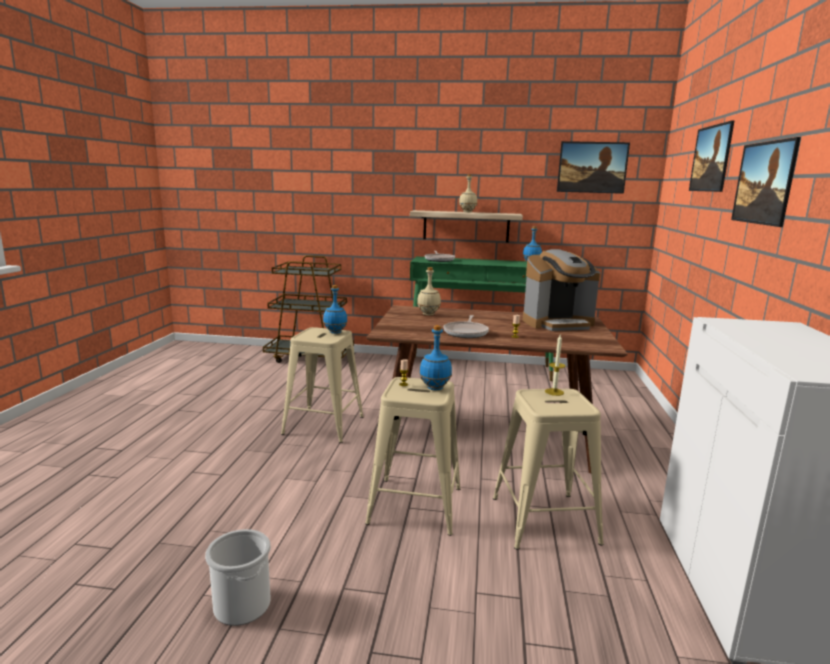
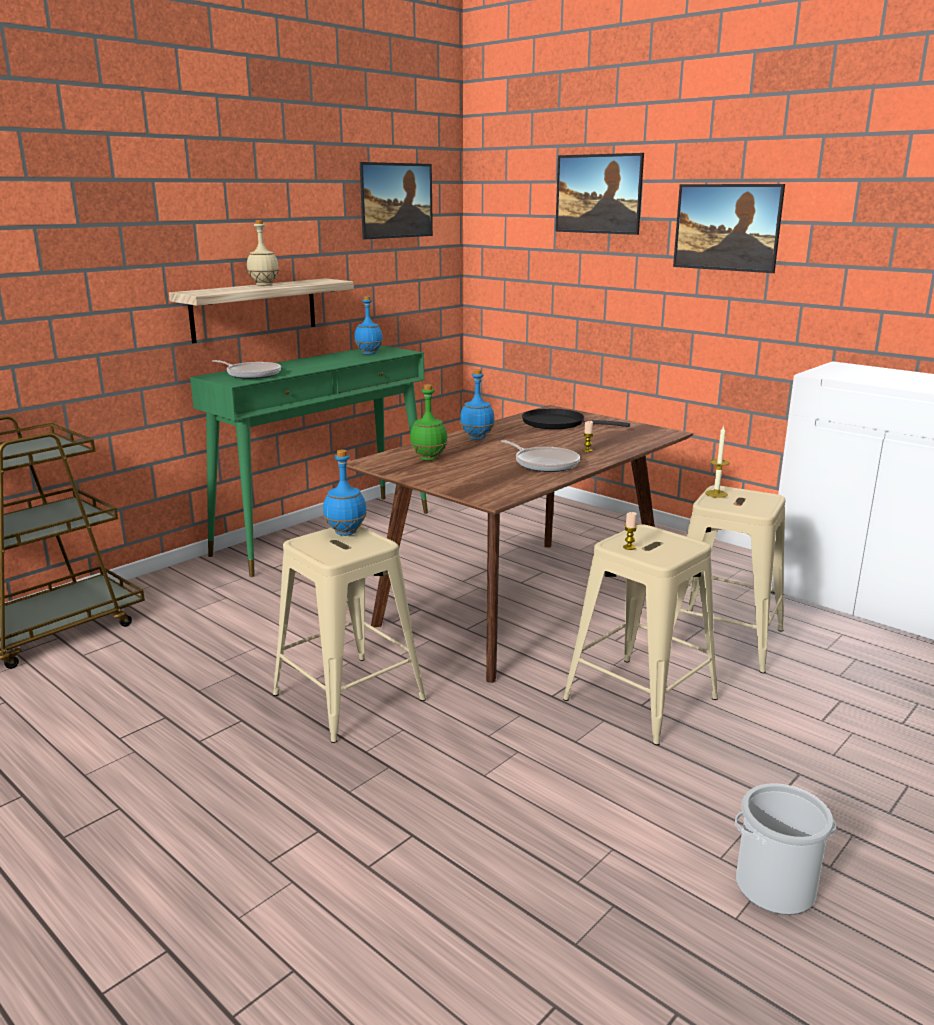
camera: 55 degrees left, 5 degrees up
(428, 314) = (429, 458): beige bottle -> green bottle
(434, 388) = (657, 536): blue bottle -> blue bottle (476, 438)
(558, 323) = (558, 423): coffee machine -> black frying pan

